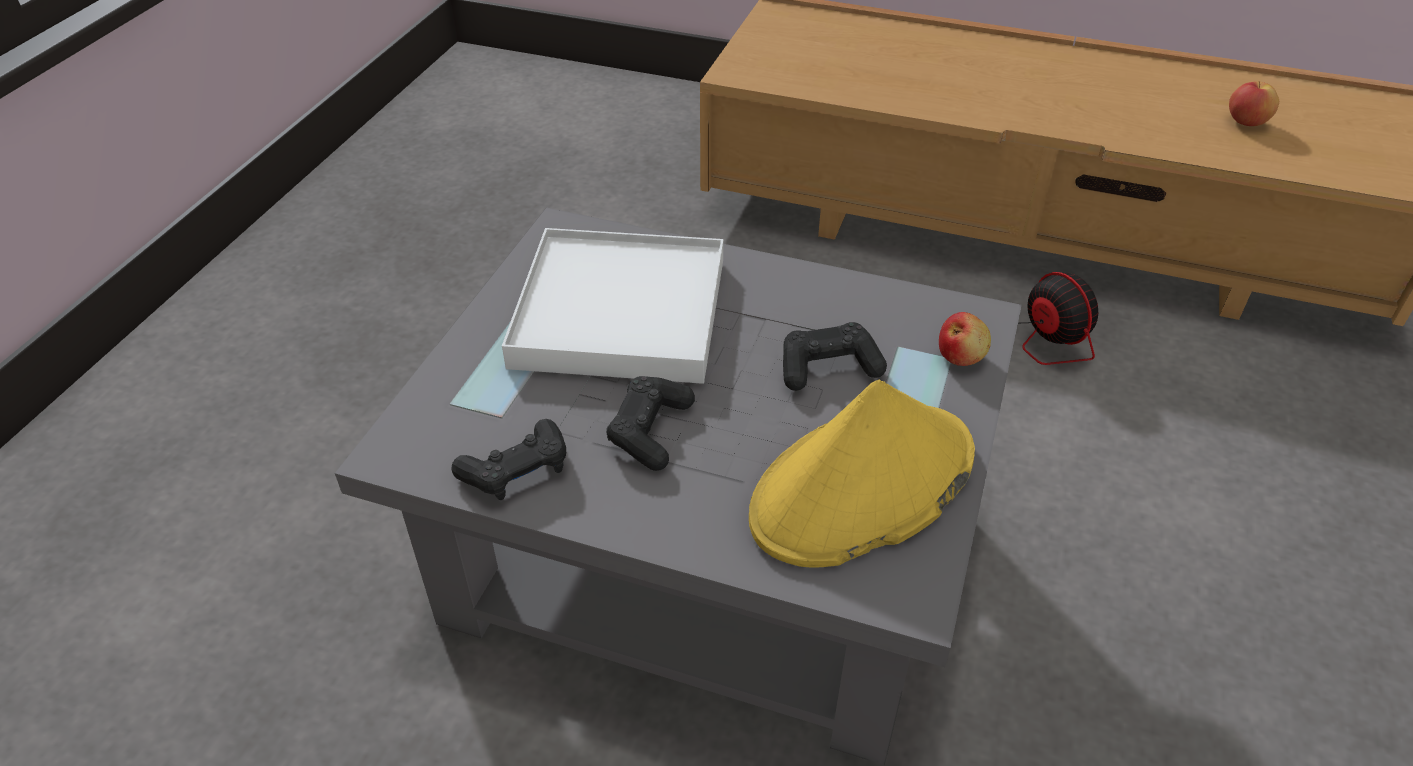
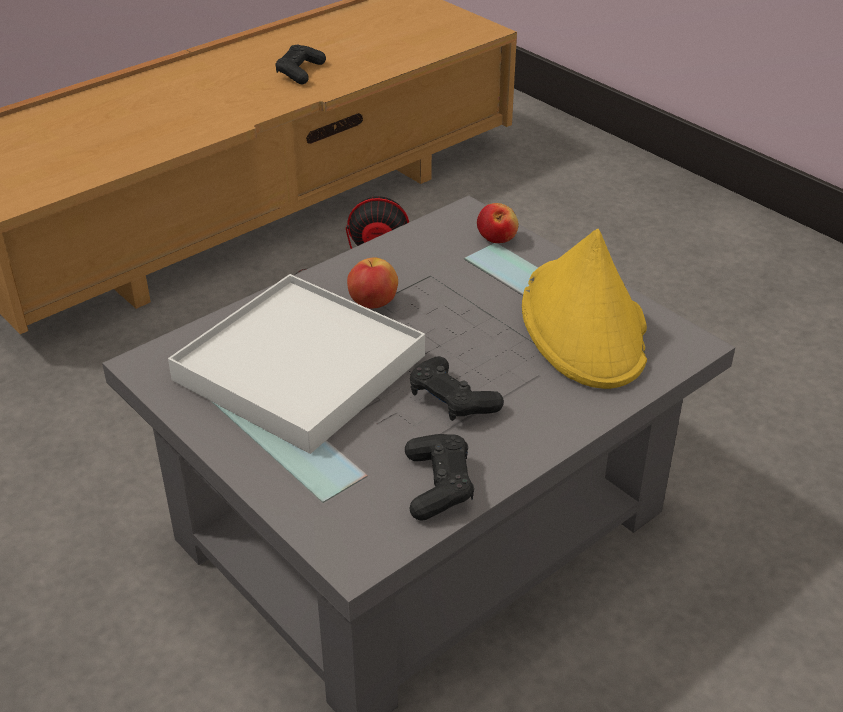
camera: 60 degrees left, 5 degrees down
(828, 367) = (459, 294): black game controller -> black game controller (300, 72)
(1245, 122) = (359, 46): apple -> apple (373, 303)

